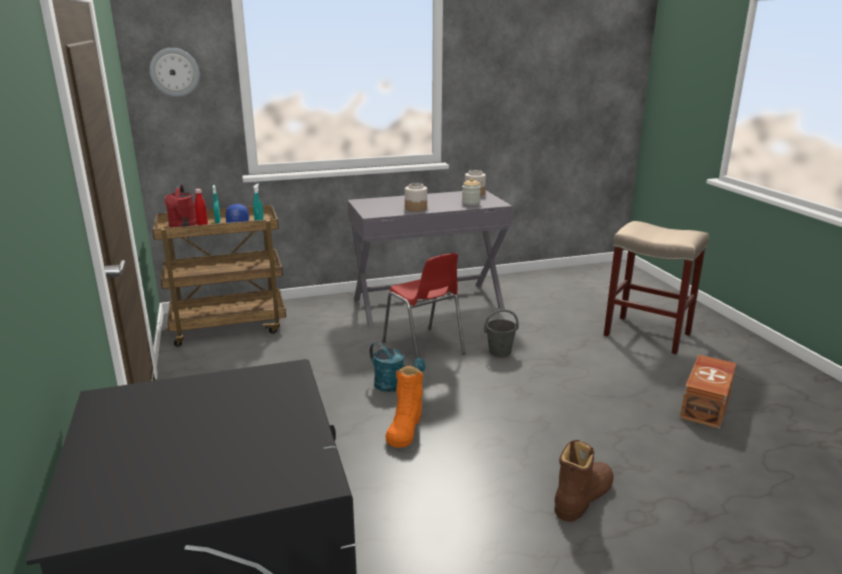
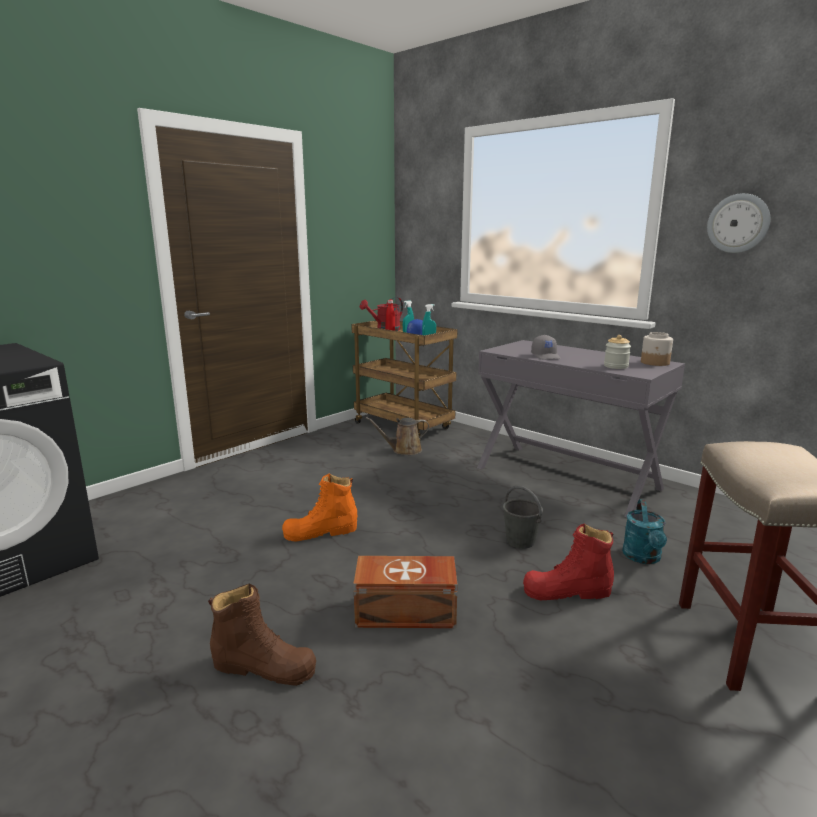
camera: 60 degrees right, 5 degrees down
(174, 72) = (422, 207): wall clock -> wall clock (738, 223)
(288, 344) = (404, 450): none -> brown watering can
(394, 386) = (385, 508): turquoise watering can -> turquoise watering can (643, 558)
(415, 208) = (546, 356): jar -> grey cap
(424, 348) = (471, 501): red chair -> none
(569, 359) = (567, 591): none -> red boot
(707, 405) = (595, 756): brown storage box -> brown storage box (407, 612)

